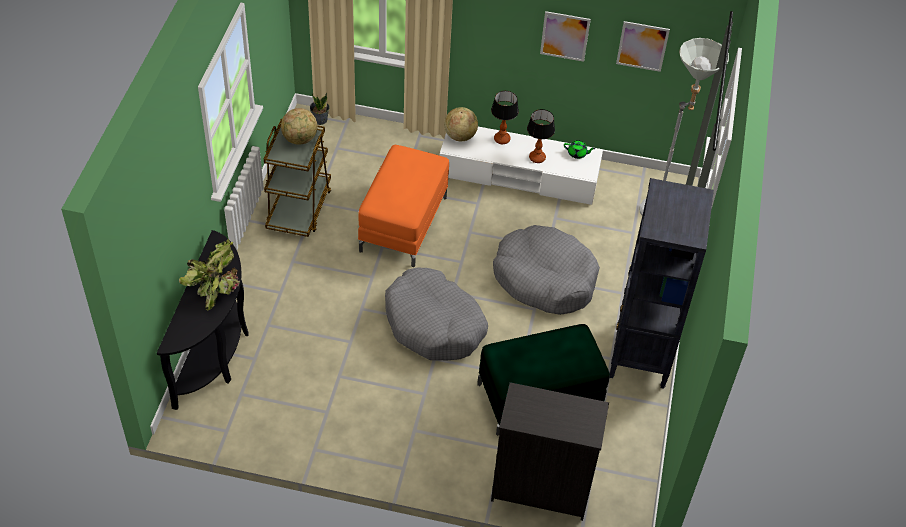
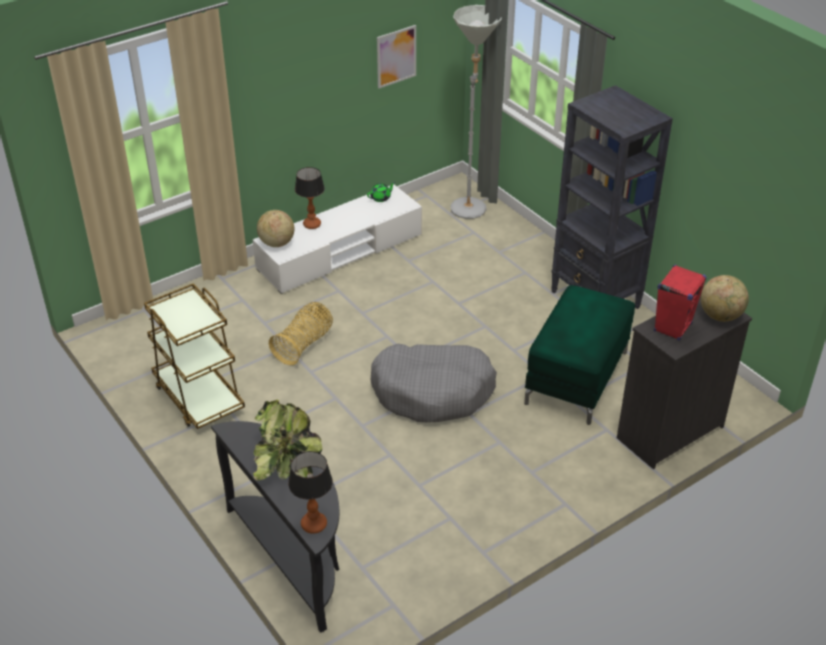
camera: 45 degrees left, 10 degrees down
(300, 139) = (182, 308): globe -> globe (720, 316)
(320, 119) = (117, 323): potted plant -> none
(403, 224) = (304, 345): orange ottoman -> basket
(535, 405) = (672, 327): none -> red speaker
(537, 158) = (357, 219): table lamp -> table lamp (314, 524)
(544, 278) = (462, 302): grey dog bed -> none
(565, 36) = (329, 83): picture -> none

